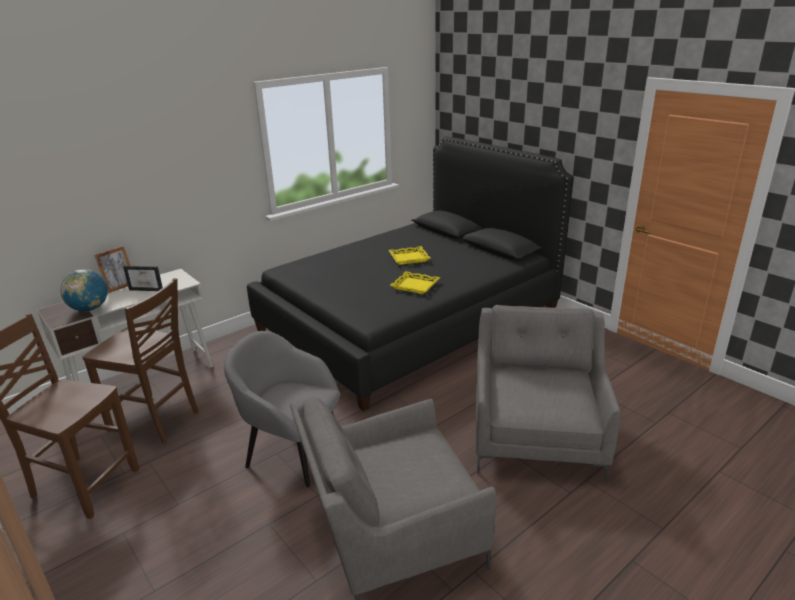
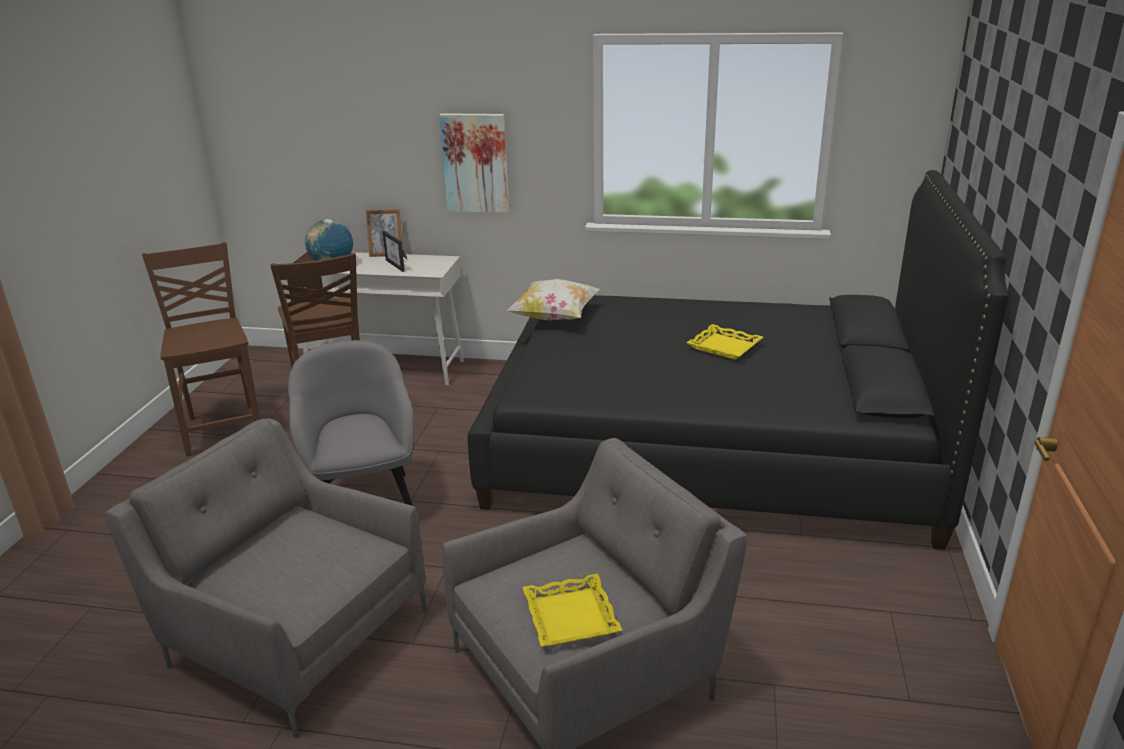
camera: 50 degrees right, 0 degrees up
(182, 192) = (475, 163): none -> picture
(296, 281) = (555, 317): none -> pillow
(415, 285) = (656, 382): yellow tray -> yellow tray (571, 617)

